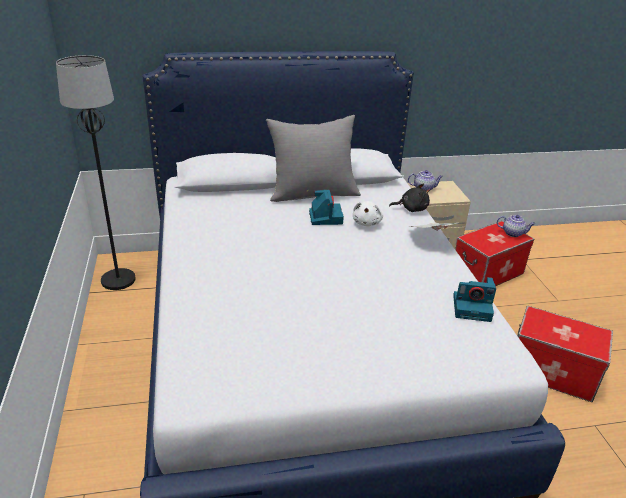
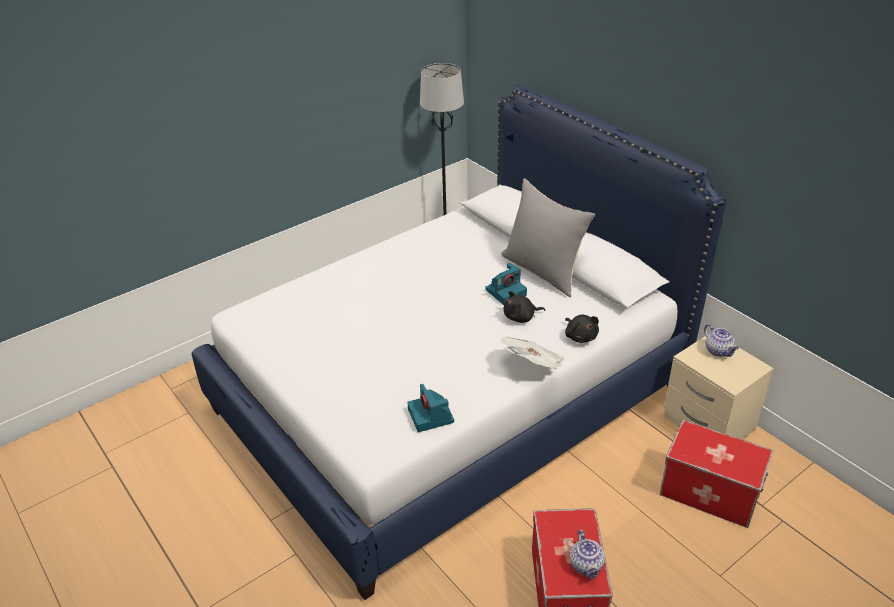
camera: 65 degrees right, 5 degrees up
(367, 223) = (521, 317): white plush toy -> black plush toy
(513, 233) = (749, 467): teapot -> teapot (586, 566)

